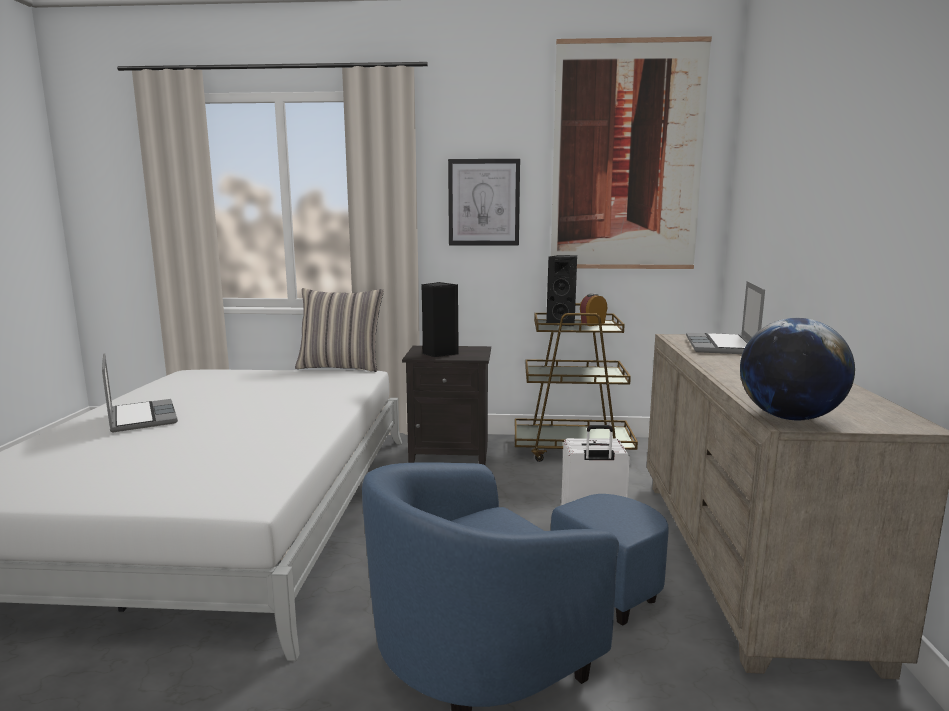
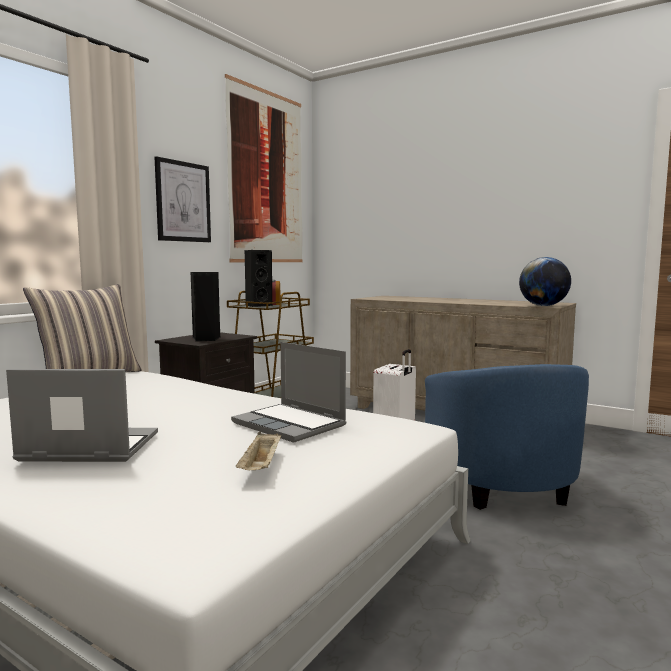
camera: 60 degrees left, 5 degrees down
(108, 468) = (261, 467): none -> beige tray
(722, 346) = (401, 298): laptop -> laptop (291, 424)

